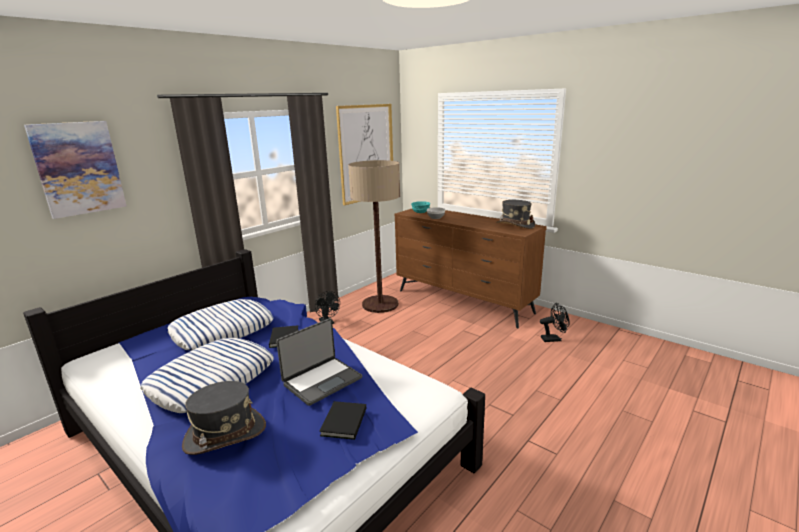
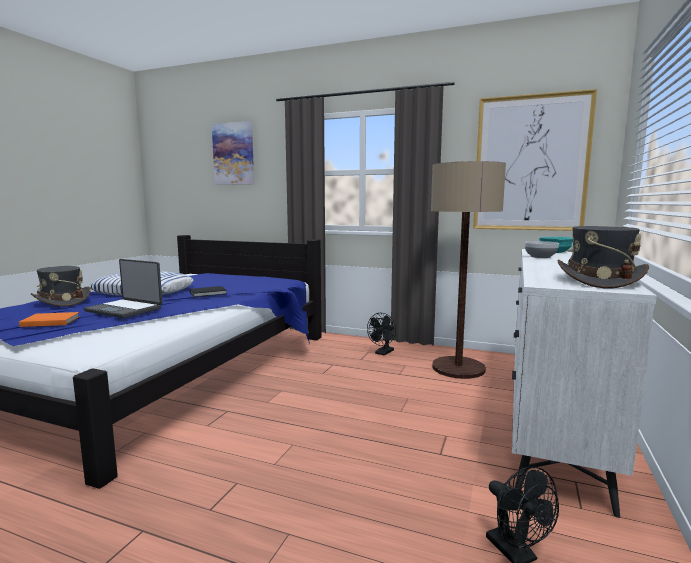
camera: 70 degrees right, 10 degrees down
(223, 330) = (226, 283): pillow -> none
(342, 422) = (49, 321): black book -> orange book
(463, 302) = (551, 423): brown dresser -> white dresser

